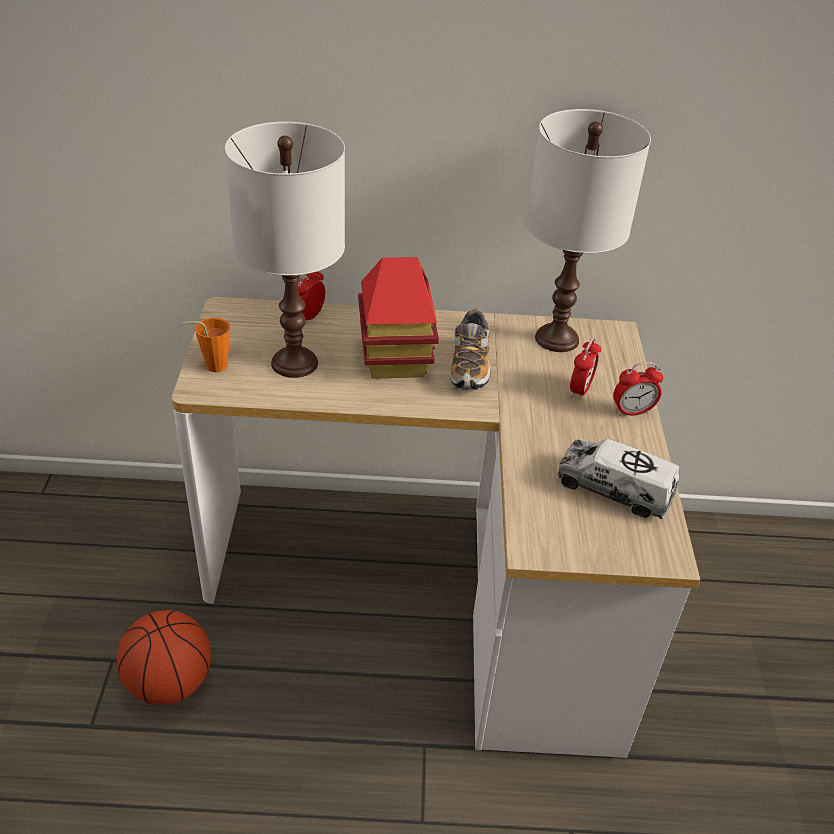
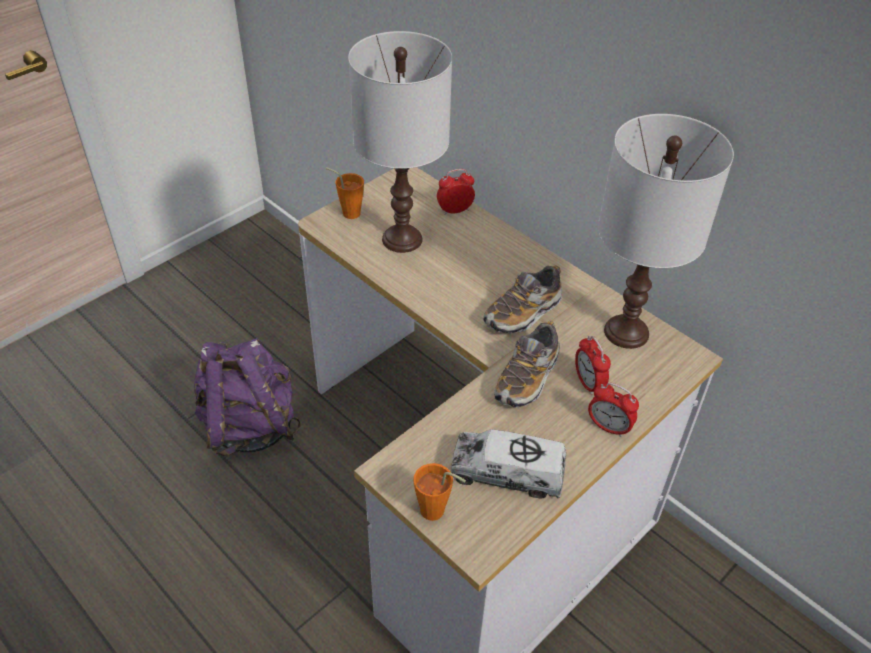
camera: 45 degrees right, 5 degrees up
(170, 683) = (249, 426): basketball -> purple backpack
(395, 360) = (474, 276): toy house -> none
(537, 413) = (527, 378): none -> shoe
(580, 390) = (588, 383): alarm clock -> alarm clock turned 90 degrees clockwise
(608, 552) = (437, 513): none -> orange cup
(614, 489) = (507, 473): toy truck -> toy truck turned 60 degrees counterclockwise

